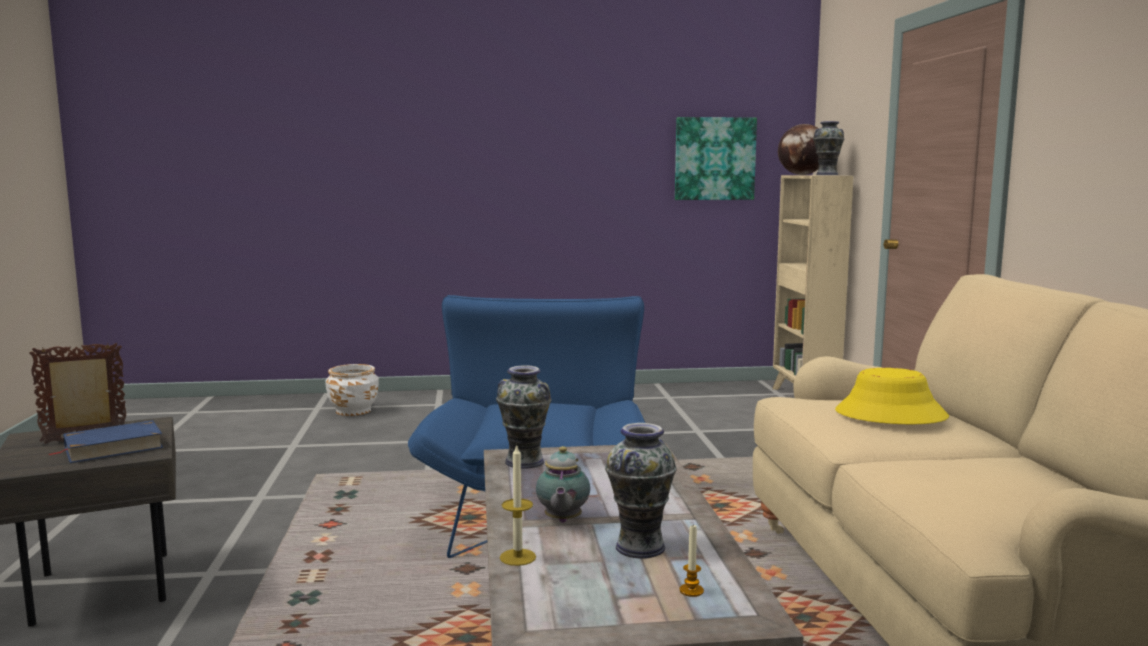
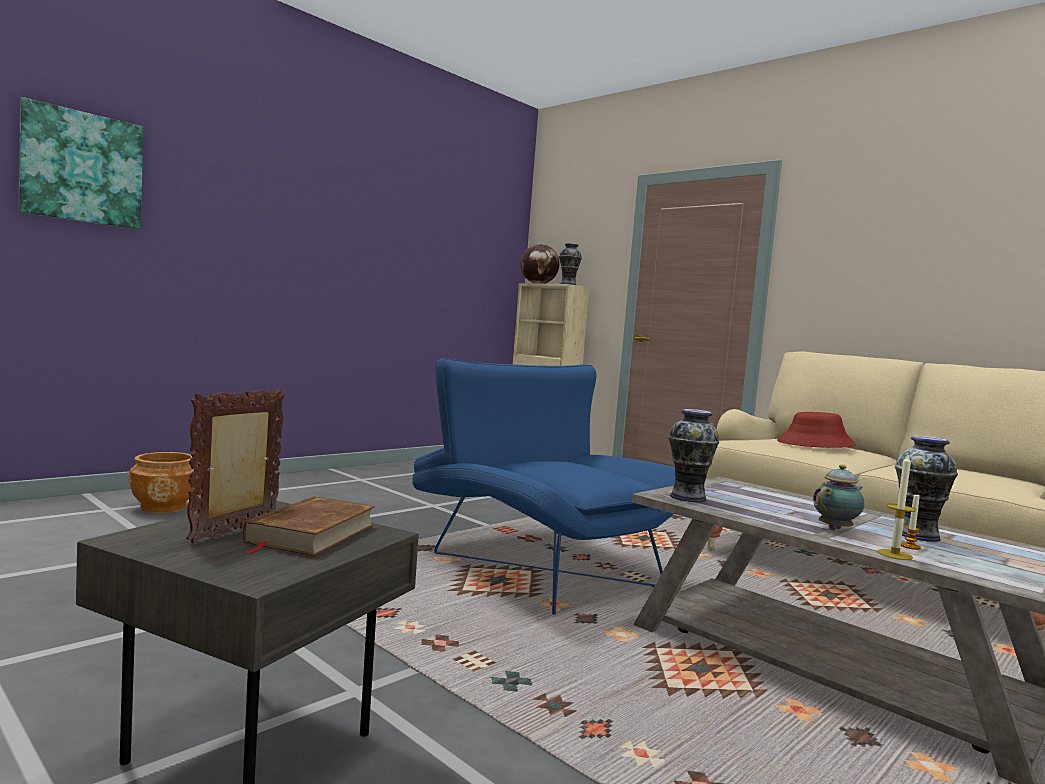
camera: 40 degrees left, 5 degrees down
(113, 447) = (311, 534): blue book -> brown book
(353, 410) = (163, 507): white planter -> brown planter
(562, 521) = (836, 529): teapot -> teapot turned 90 degrees counterclockwise
(691, 591) = (1011, 552): candle -> candle (910, 546)
(714, 159) = (466, 264): picture -> picture (82, 167)
(890, 415) = (815, 444): yellow hat -> red hat

